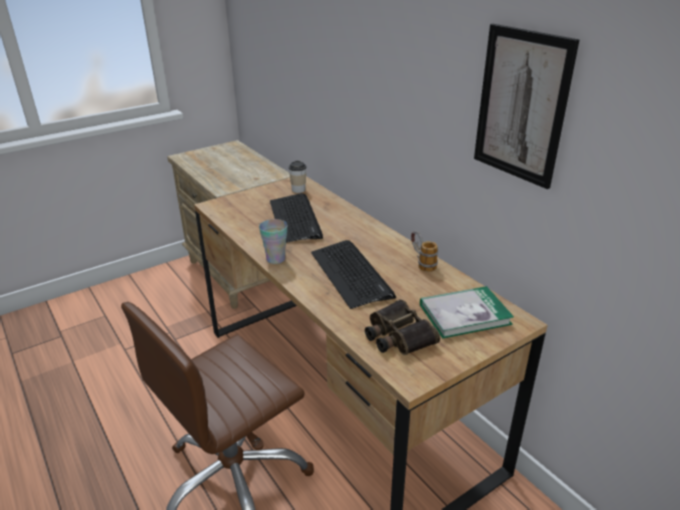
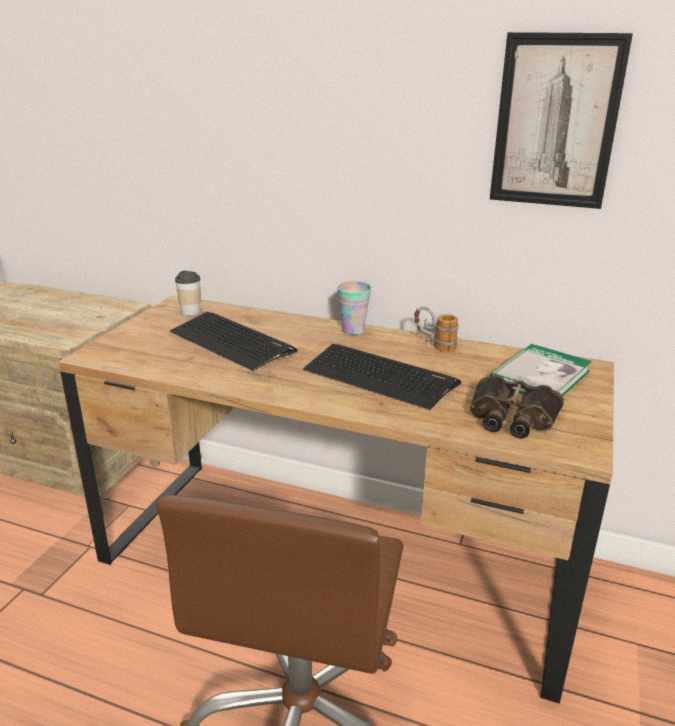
camera: 35 degrees left, 5 degrees down
(275, 259) = (268, 389): cup -> cup (353, 330)

